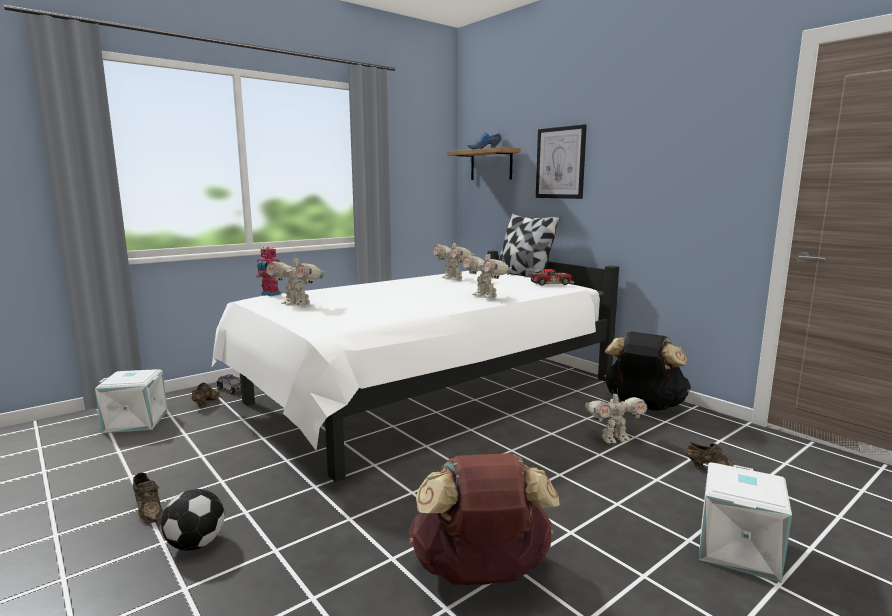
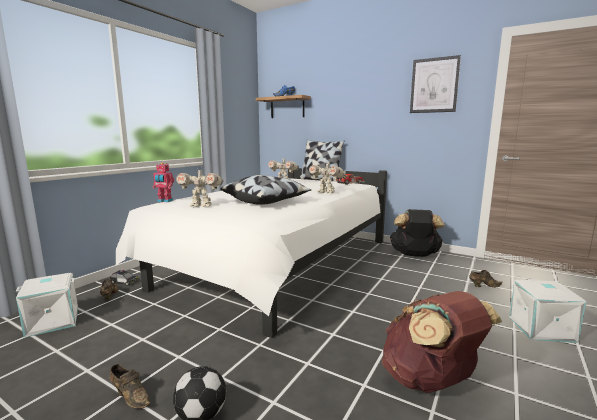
camera: 20 degrees left, 0 degrees up
(382, 304) = (266, 201): none -> pillow
(560, 163) = (342, 105): picture -> picture (434, 85)
(613, 439) = (418, 276): toy robot -> none

